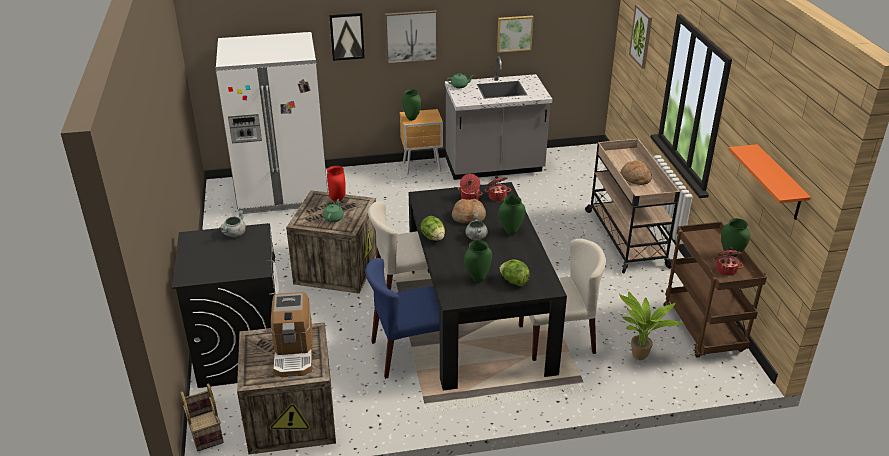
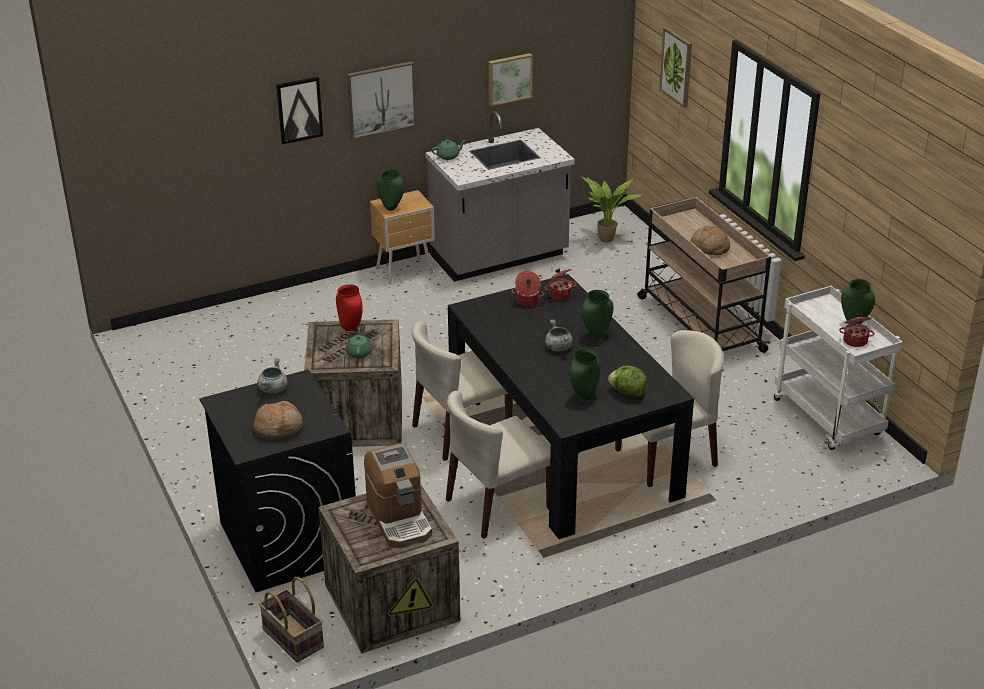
camera: 15 degrees left, 0 degrees up
(283, 192) = (232, 331): white fridge -> none
(409, 353) = (498, 505): blue chair -> beige chair
(433, 237) = (507, 356): lettuce -> none
(469, 217) = (538, 325): bread -> bread (279, 428)
(638, 358) = (767, 462): potted plant -> potted plant (606, 241)
(704, 331) = (829, 419): brown cart -> white cart
(779, 183) = (904, 233): orange shelf -> none

